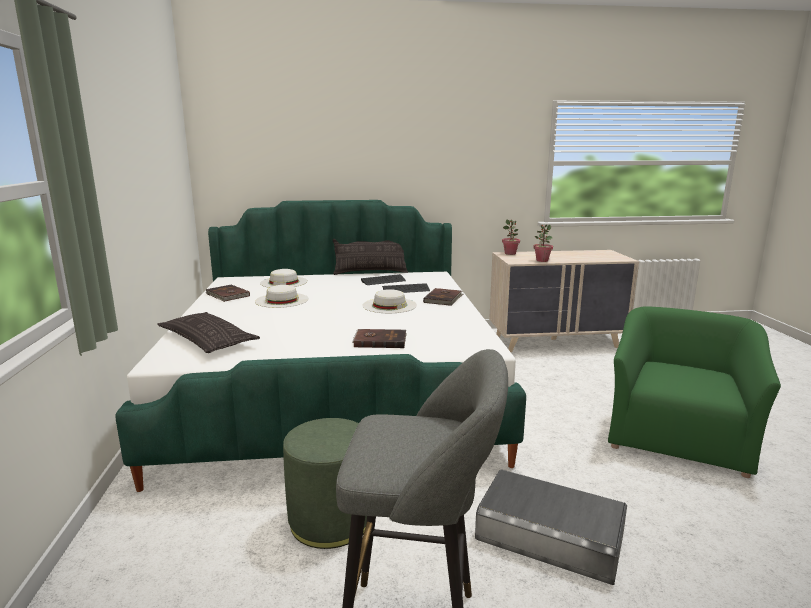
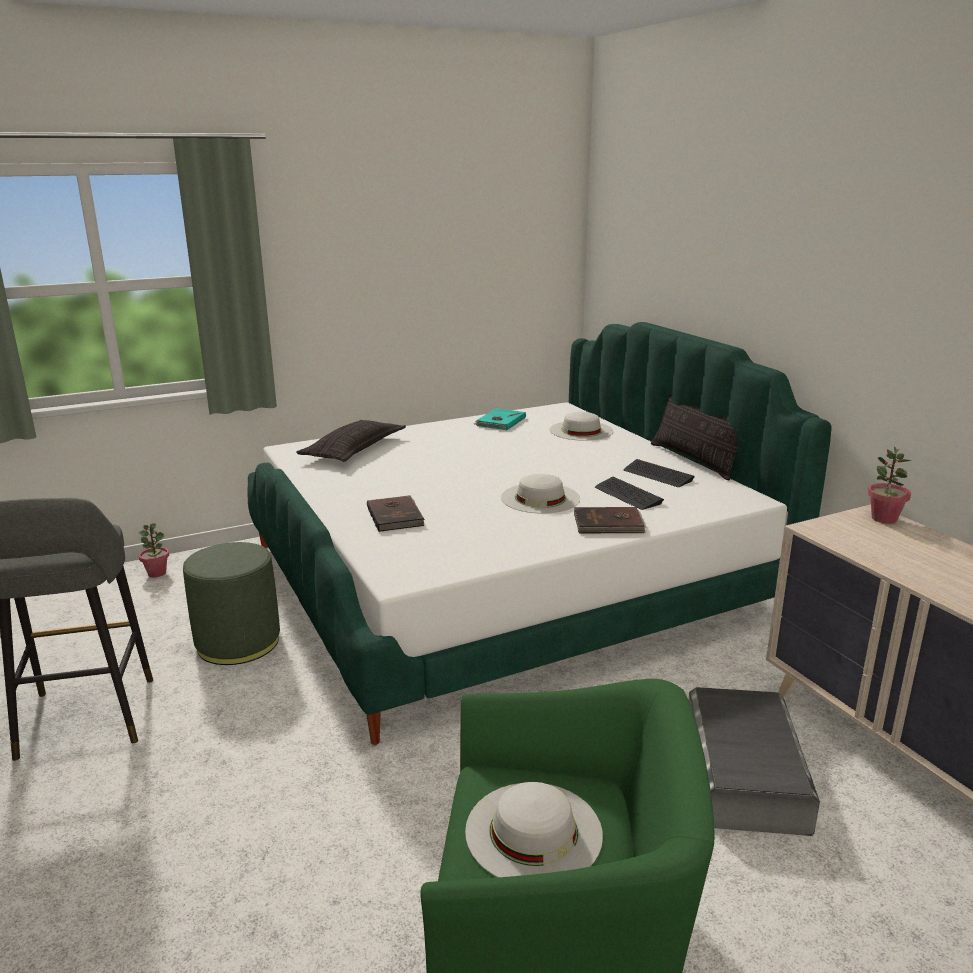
camera: 70 degrees right, 5 degrees up
(227, 295) = (500, 422): brown book -> turquoise book
(282, 300) = (506, 445): white hat -> white hat (533, 831)
(542, 260) = (865, 551): potted plant -> potted plant (157, 573)
(549, 535) = (232, 788): grey storage box -> grey storage box (743, 771)

